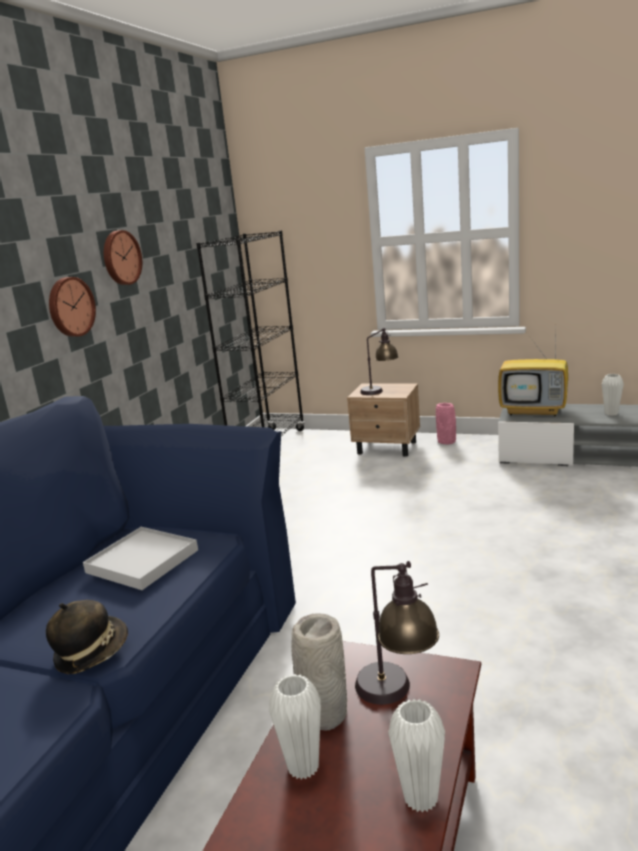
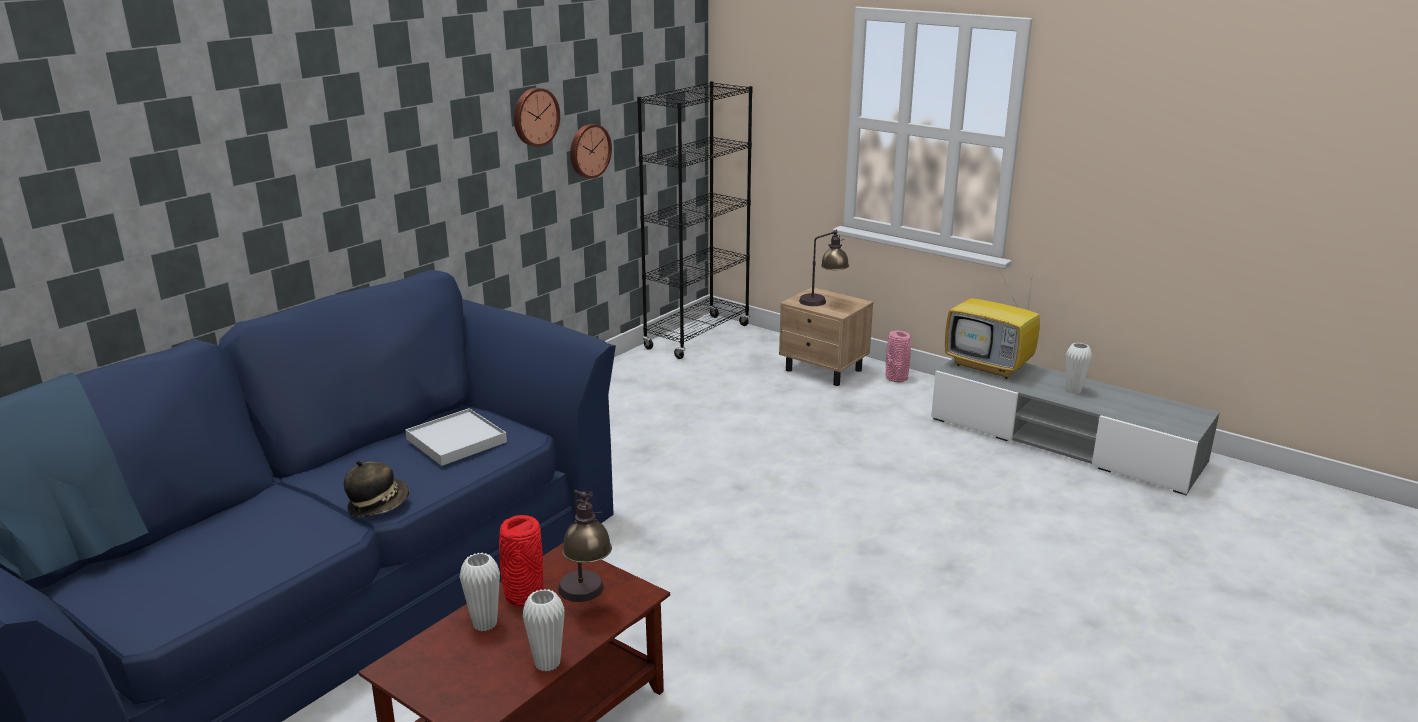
camera: 15 degrees right, 5 degrees up
(70, 307) = (466, 170): wall clock -> wall clock (588, 150)
(323, 714) = (523, 595): grey vase -> red vase

